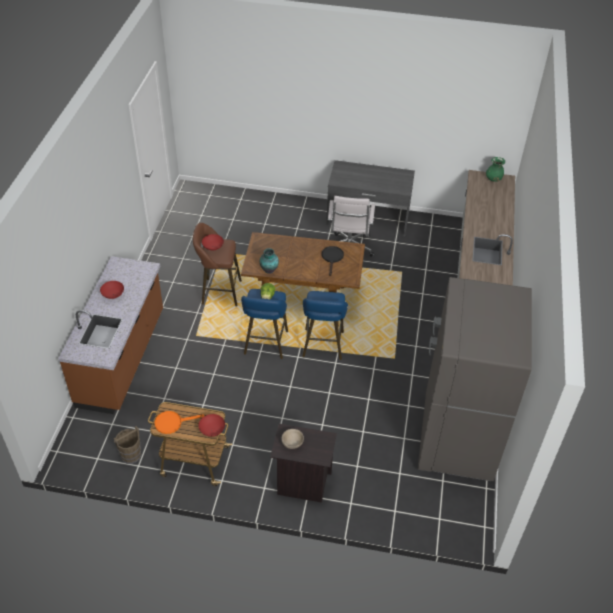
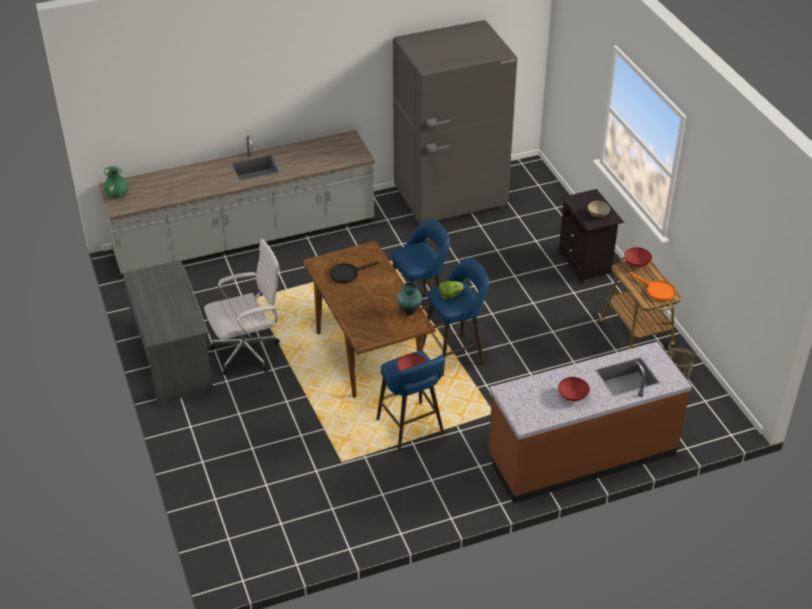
camera: 120 degrees left, 5 degrees down
(218, 292) = (412, 429): brown stool -> blue stool

